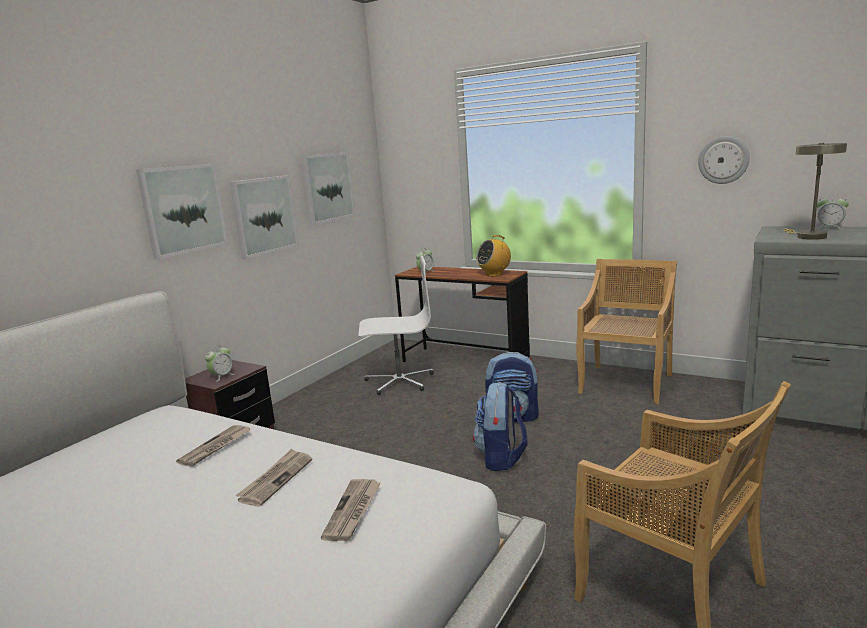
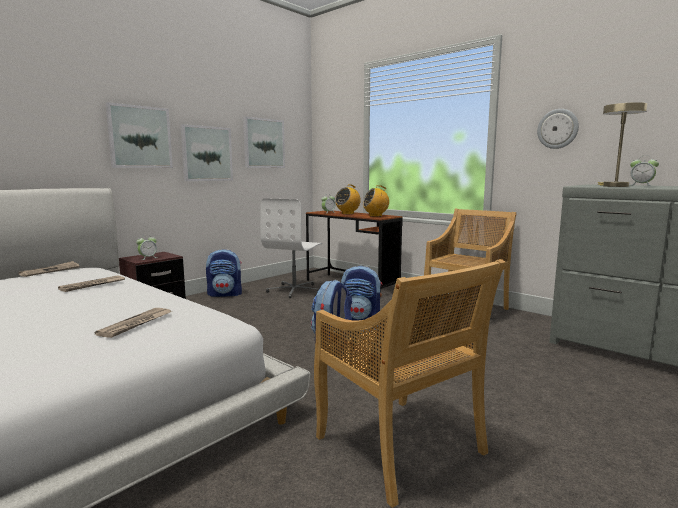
camera: 10 degrees right, 5 degrees down
(276, 479) = (108, 303): newspaper -> newspaper (50, 270)
(312, 401) = (225, 294): none -> backpack
(399, 381) = (295, 290): white office chair -> white office chair turned 105 degrees clockwise
(453, 272) = (347, 213): none -> radio

